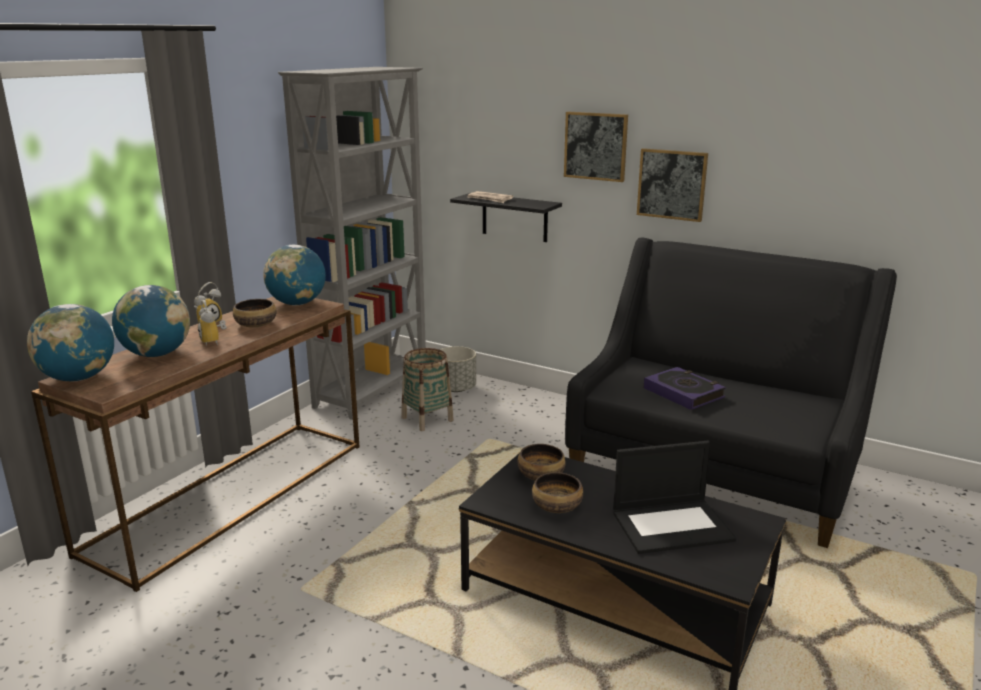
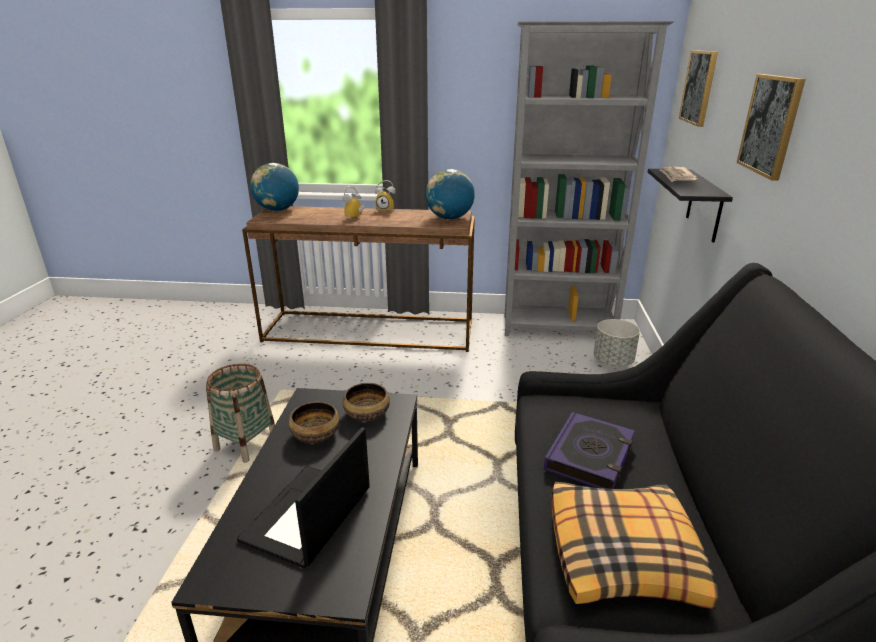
camera: 65 degrees right, 5 degrees up
(157, 354) = (323, 213): globe -> none
(256, 324) = (396, 219): bowl -> none
(427, 419) = (542, 365): basket -> basket (246, 444)
(672, 184) = (815, 195): picture -> picture (699, 87)
(672, 525) = (308, 515): laptop -> laptop turned 60 degrees clockwise
(777, 410) = (624, 555): none -> pillow

